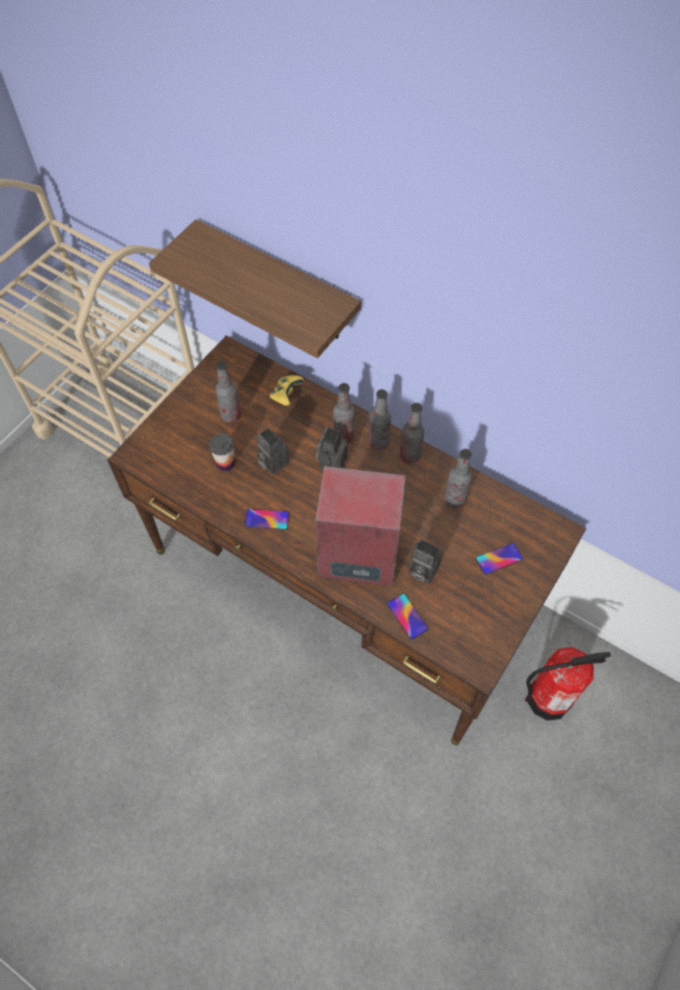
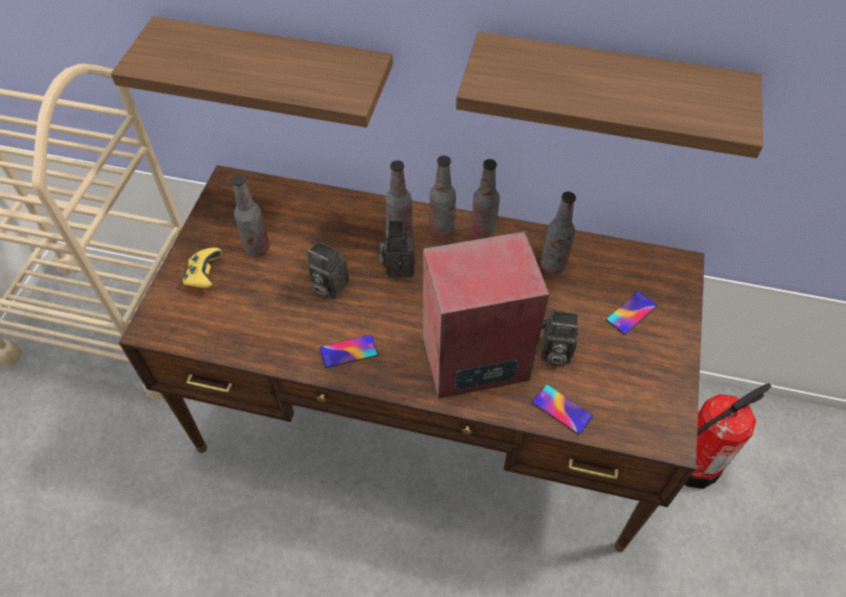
camera: 20 degrees left, 5 degrees down
(225, 463) = (272, 303): cup -> none
(286, 395) = (314, 209): yellow game controller -> yellow game controller (204, 276)
(515, 380) = (606, 90): none -> shelf

